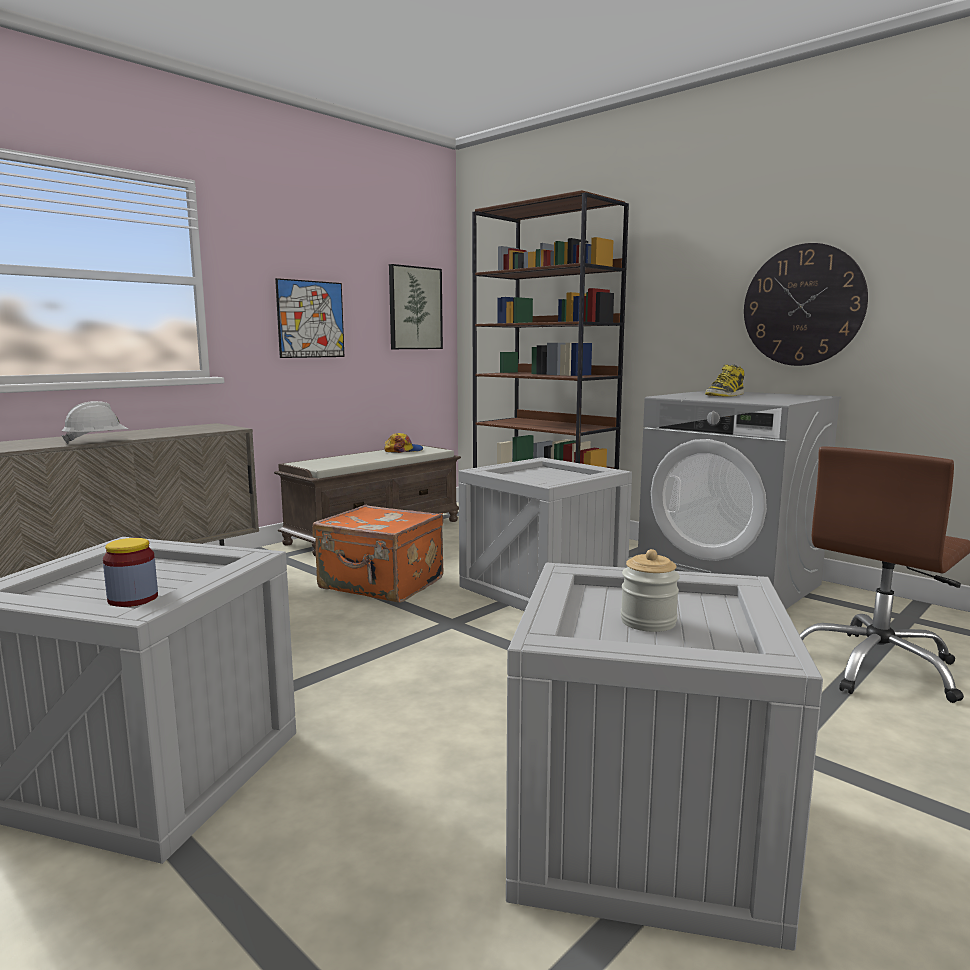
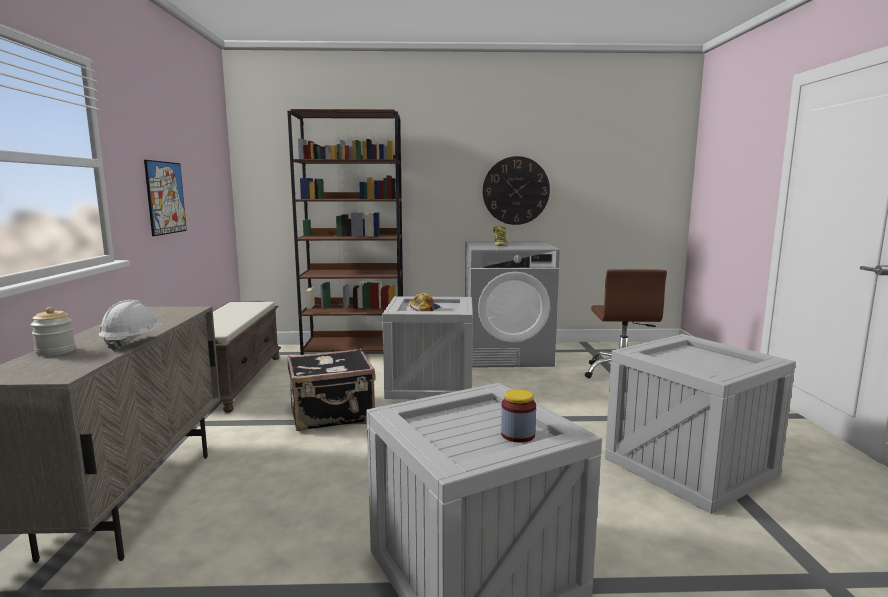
camera: 45 degrees left, 0 degrees up
(381, 585) = (332, 414): orange suitcase -> black suitcase
(403, 450) = (236, 307): cap -> cap (424, 309)
(415, 308) = (215, 184): picture -> none
(648, 622) = (702, 362): jar -> jar (56, 351)

